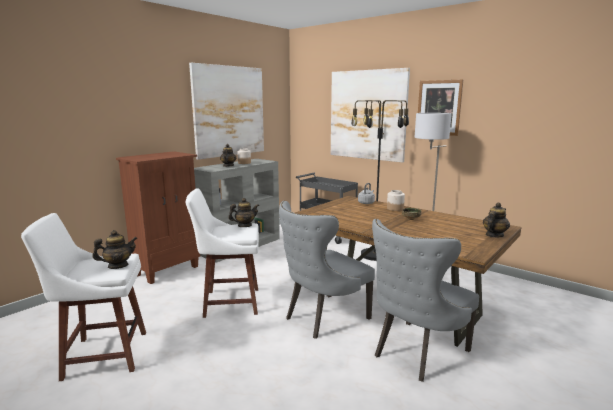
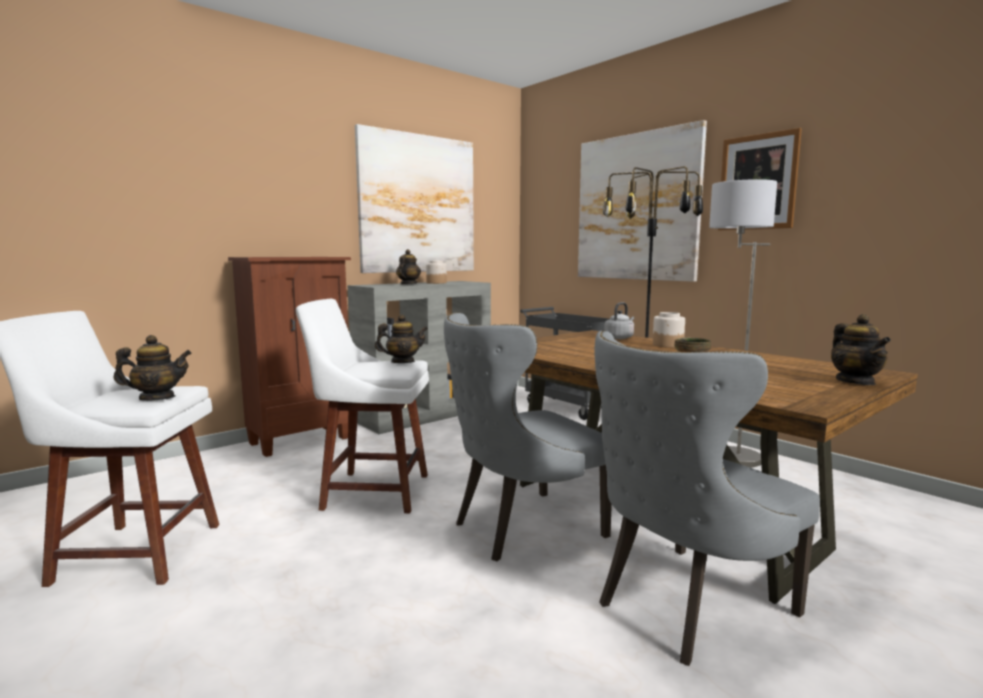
camera: 10 degrees right, 5 degrees down
(494, 235) = (855, 382): teapot -> teapot turned 120 degrees clockwise

